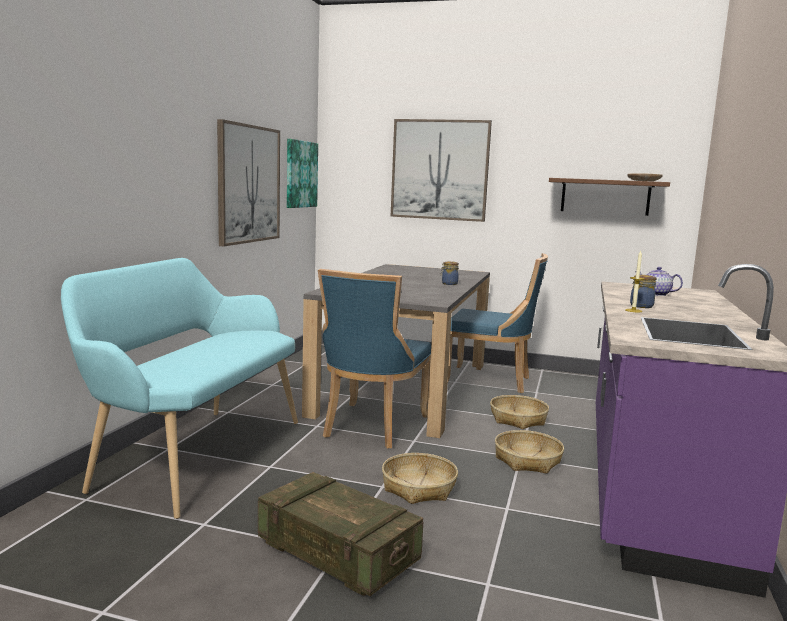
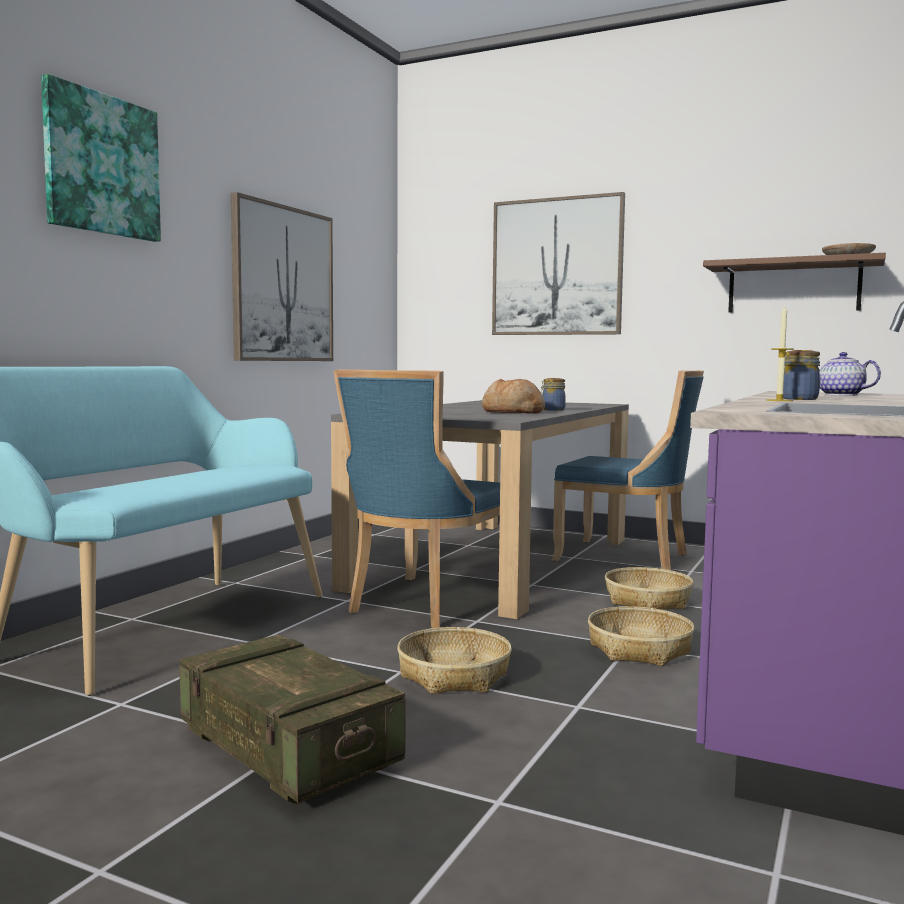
camera: 10 degrees right, 5 degrees down
(300, 174) = (369, 281): picture -> picture (101, 165)
(426, 288) = (512, 412): none -> bread

